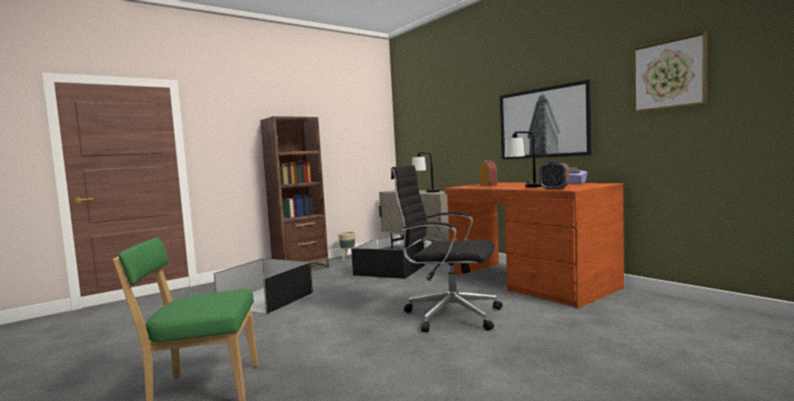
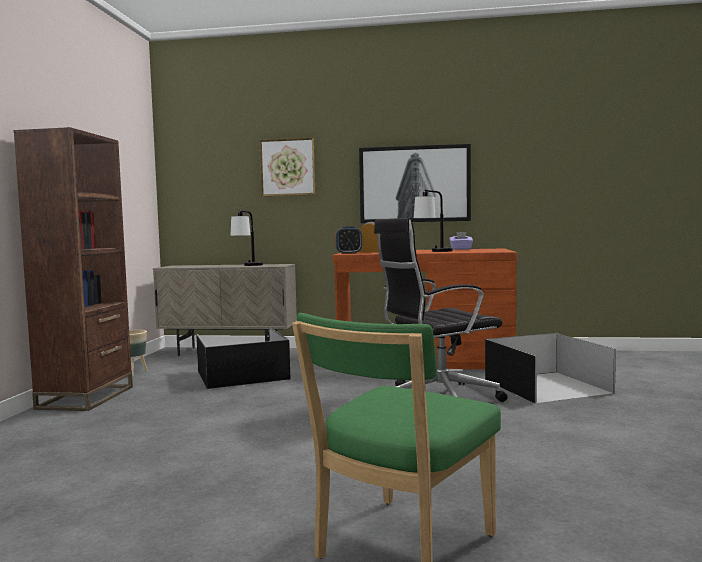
camera: 45 degrees left, 0 degrees up
(265, 299) = (148, 442): black storage box -> black storage box (545, 386)
(554, 189) = (485, 251): alarm clock -> alarm clock (348, 253)
(668, 75) = (545, 150): picture -> picture (288, 167)

